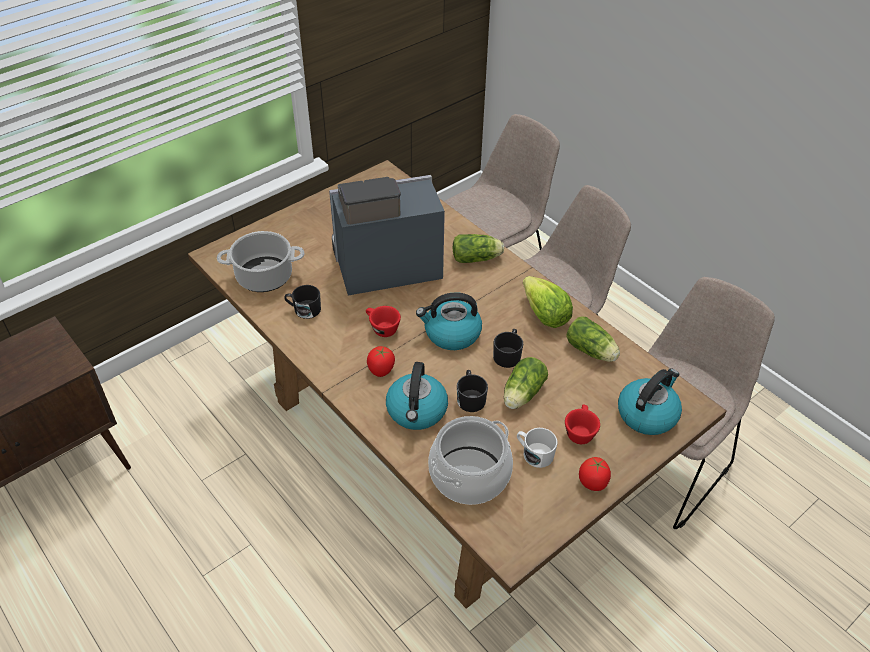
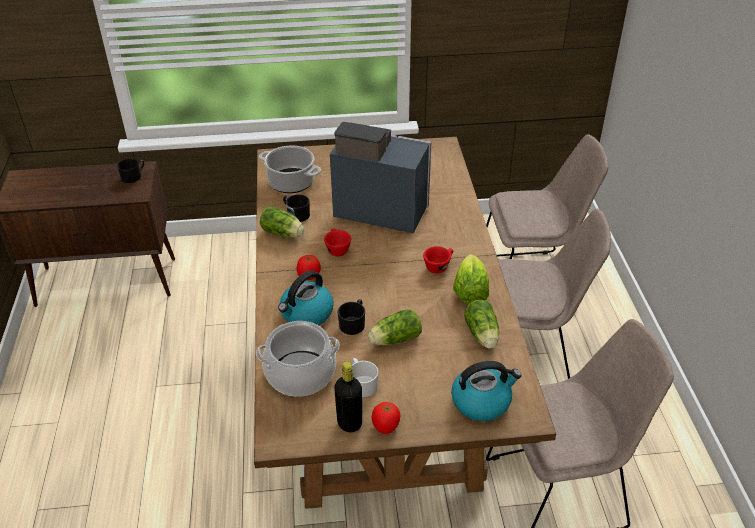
camera: 35 degrees right, 5 degrees down
(451, 334) = (383, 274): kettle -> none
(477, 258) = (457, 231): lettuce -> lettuce (284, 233)
(508, 354) = (412, 307): black mug -> black mug (133, 176)
(559, 498) = (349, 423): none -> black bottle
(579, 431) = (412, 386): red cup -> red cup (439, 266)

